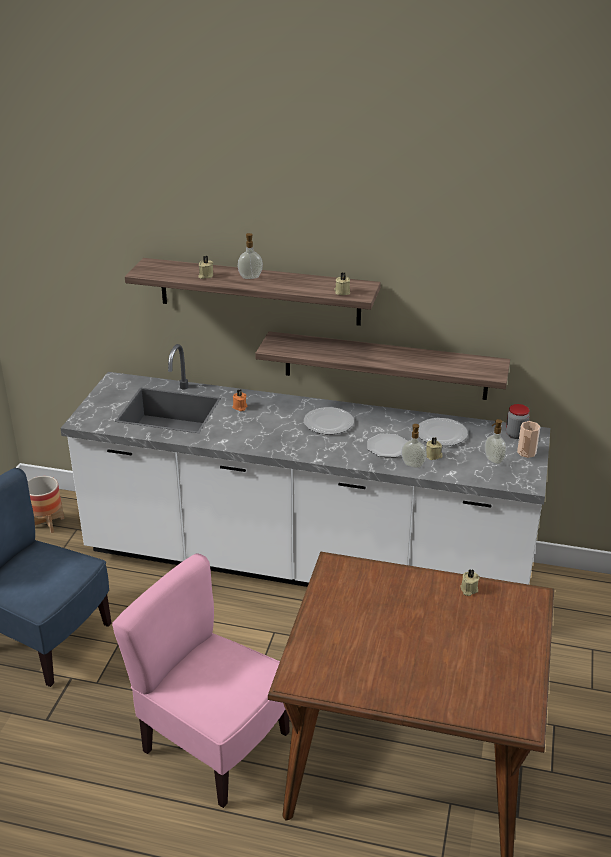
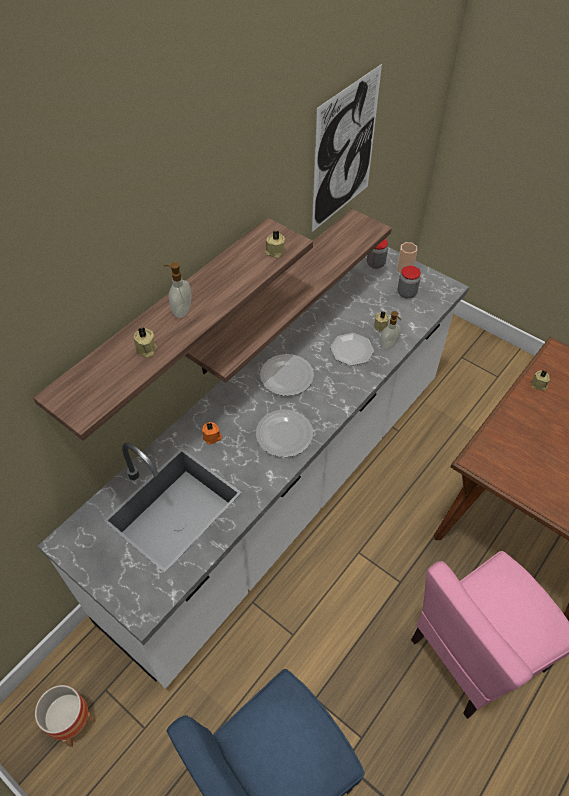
camera: 65 degrees left, 20 degrees up
(442, 434) = (350, 306): plate -> plate (284, 434)
(493, 460) = (406, 293): soap dispenser -> jar
(496, 286) = (345, 151): none -> picture

